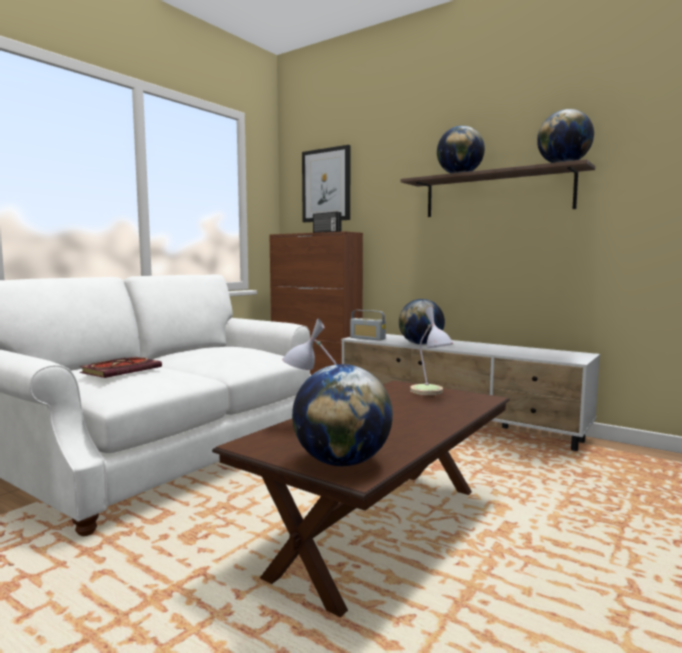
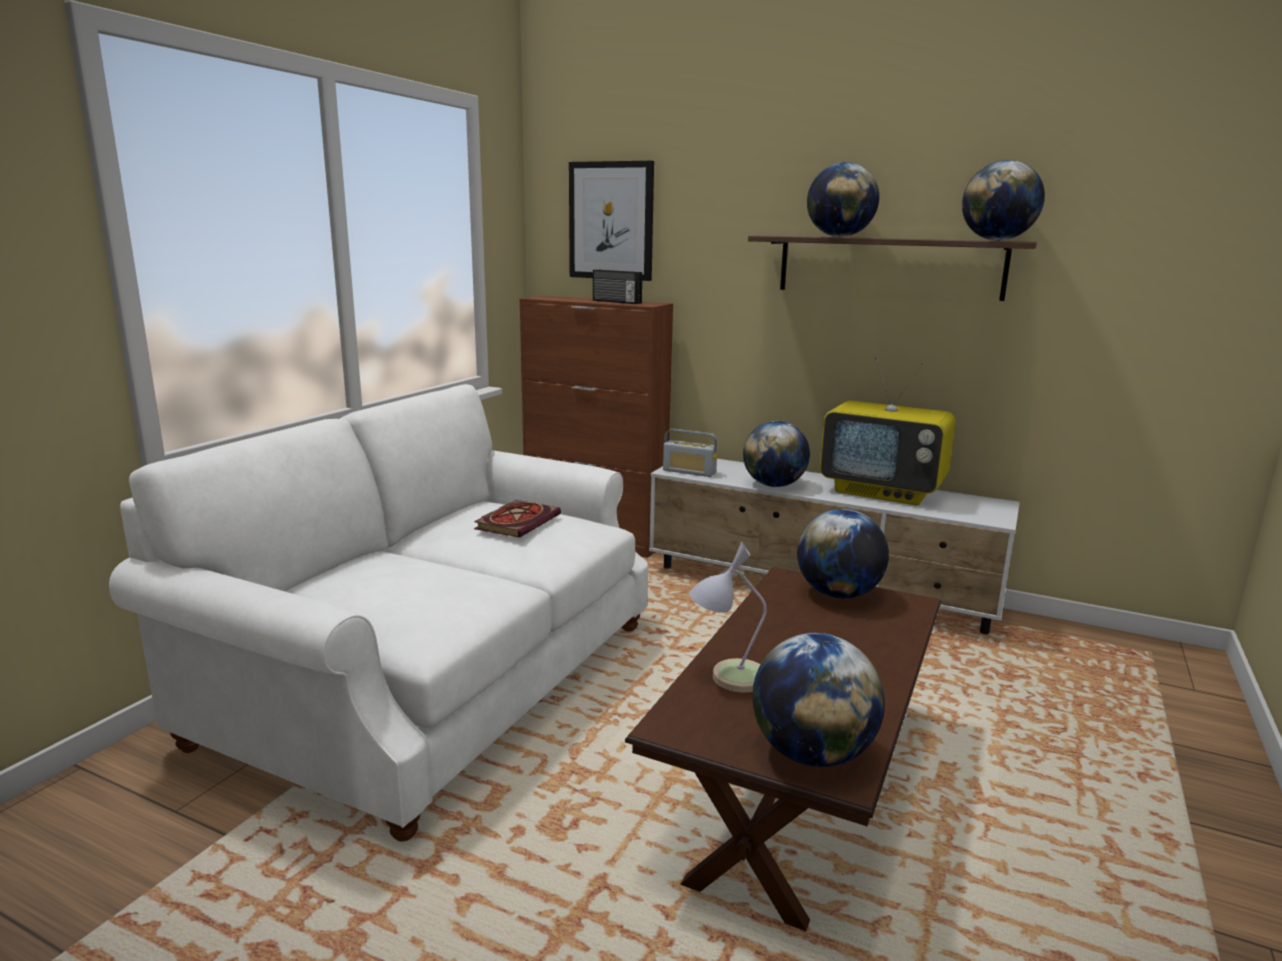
camera: 10 degrees left, 10 degrees up
(122, 370) = (403, 588): book -> book (518, 521)
(431, 392) = (838, 594): table lamp -> globe
(498, 348) = (883, 492): none -> television

